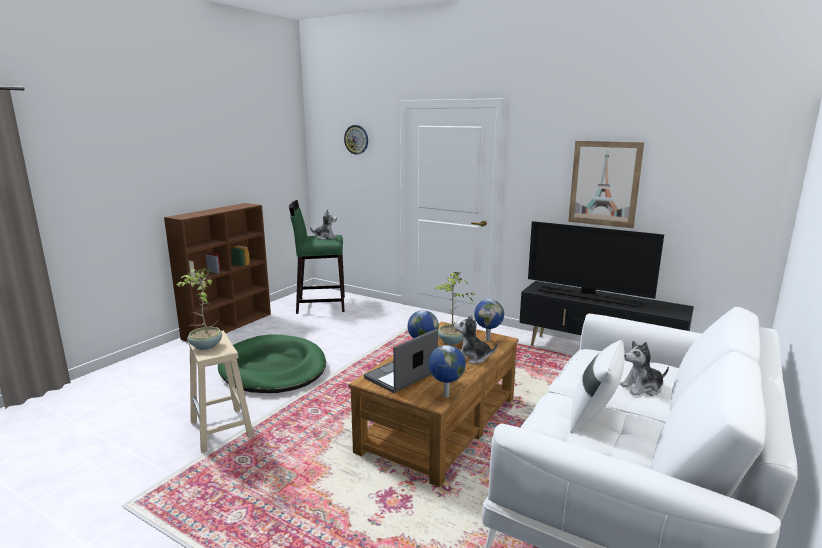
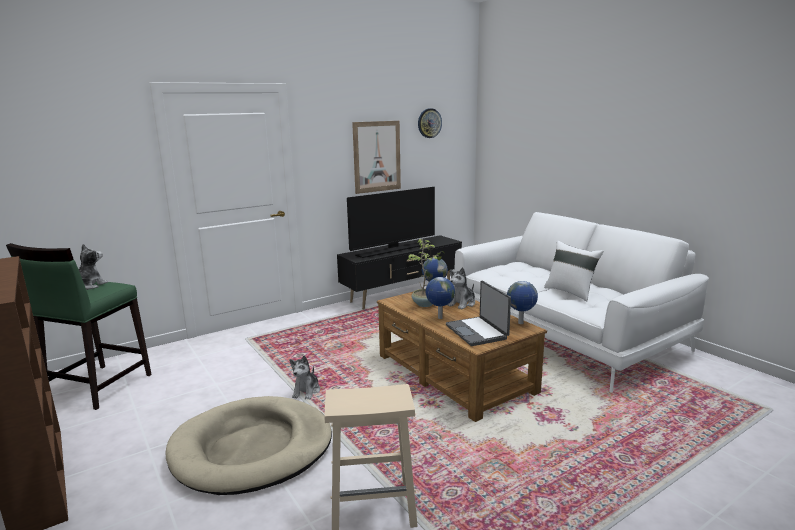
camera: 65 degrees left, 0 degrees up
(205, 346) = (370, 403): potted plant -> none
(273, 369) = (252, 449): green dog bed -> beige dog bed
(356, 139) = (76, 138): wall clock -> wall clock (429, 123)
(642, 388) = (539, 274): plush toy -> plush toy (306, 391)

